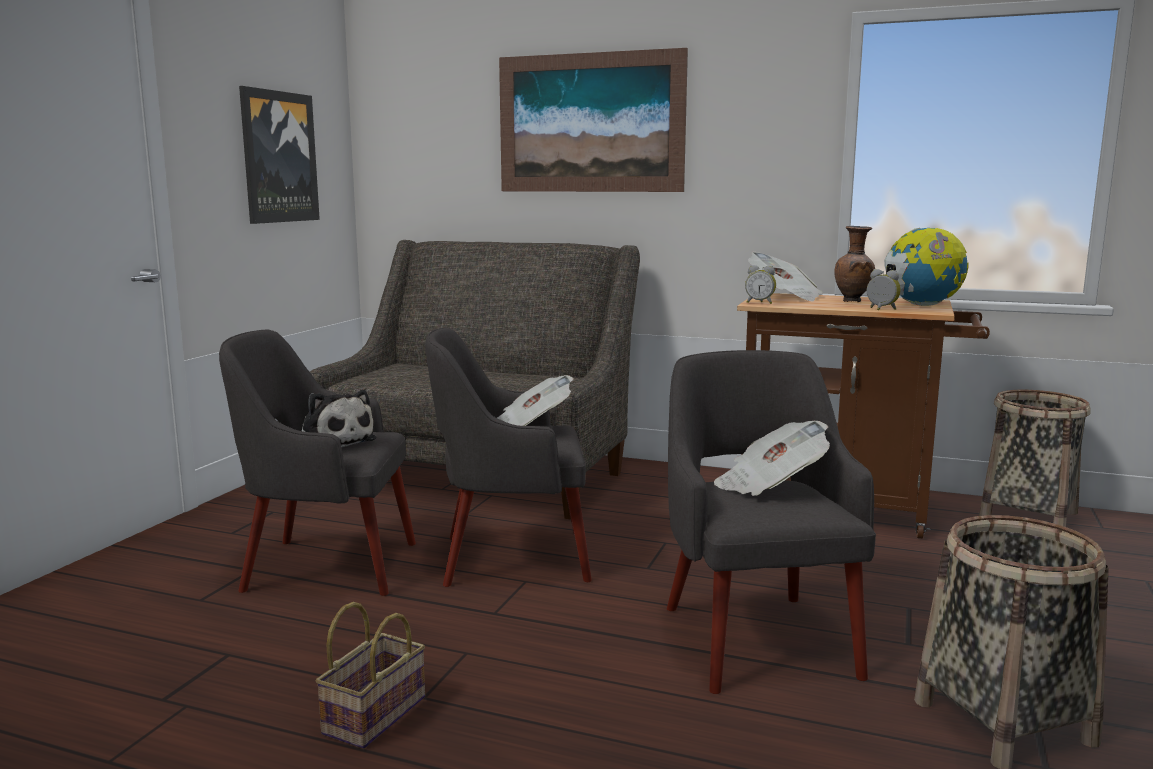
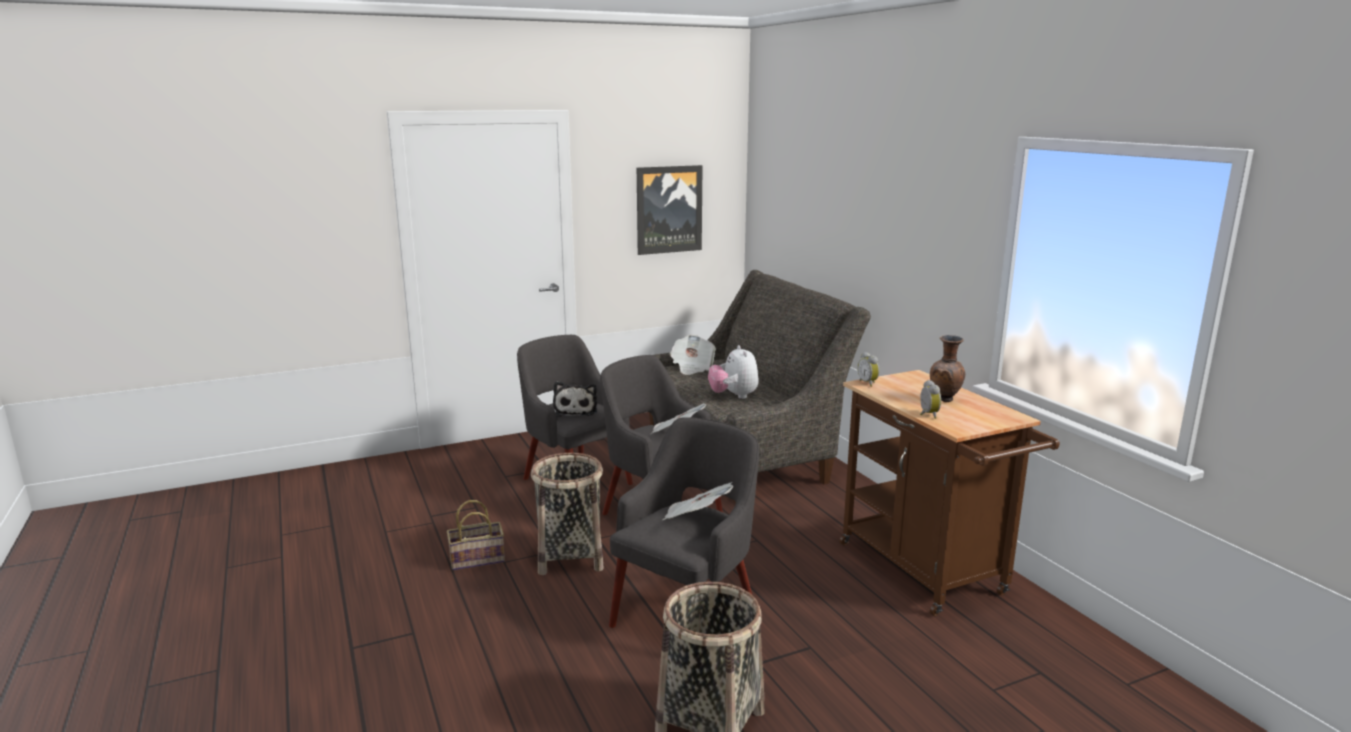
camera: 45 degrees right, 5 degrees up
(503, 385) = (733, 396): none -> plush toy
(590, 123) = (857, 203): picture -> none
(784, 297) = (913, 381): newspaper -> newspaper (692, 367)
(922, 305) = (982, 420): globe -> none
(1029, 515) = (1080, 644): basket -> basket (570, 557)

